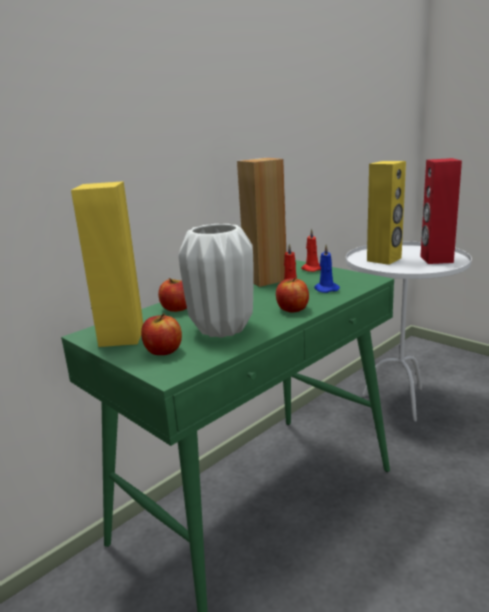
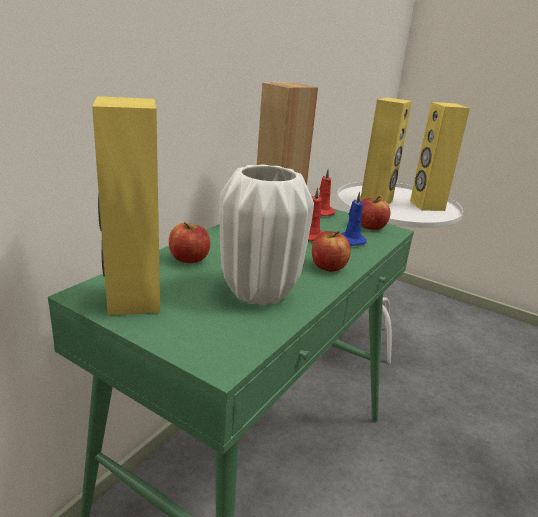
camera: 15 degrees left, 5 degrees up
(163, 351) = (199, 325): apple -> apple (370, 227)
(436, 259) = (426, 205): red speaker -> yellow speaker

